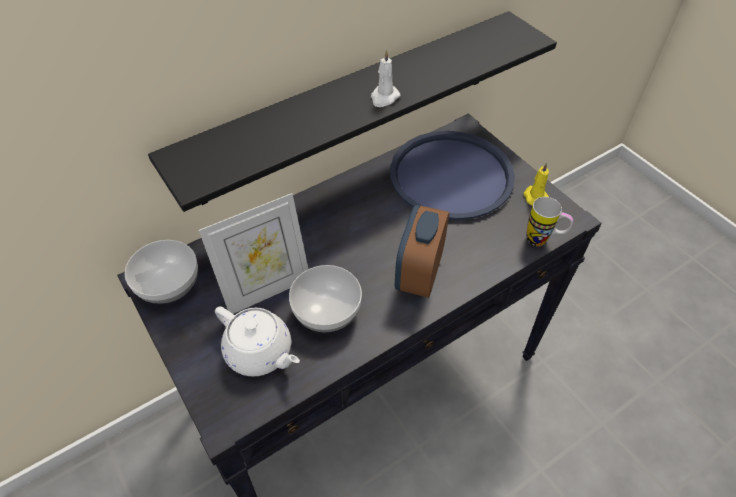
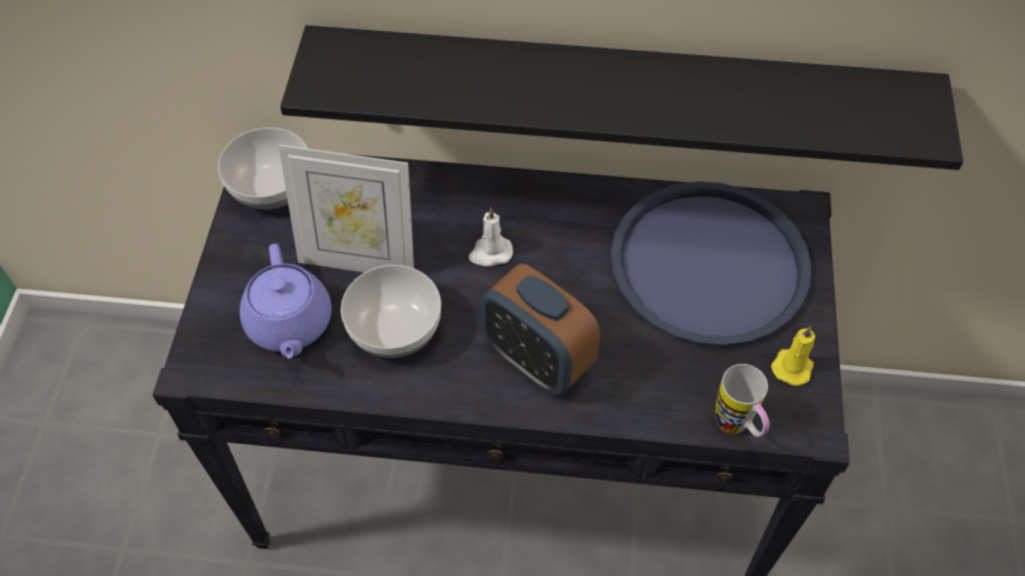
camera: 40 degrees right, 5 degrees up
(260, 352) = (289, 324): white teapot -> purple teapot
(384, 98) = (624, 106): white candle -> white candle (490, 253)
(419, 274) = (537, 359): alarm clock -> alarm clock turned 105 degrees counterclockwise

